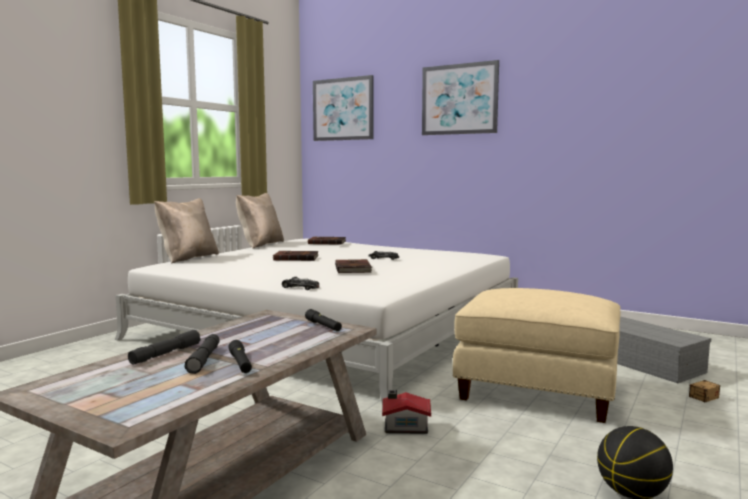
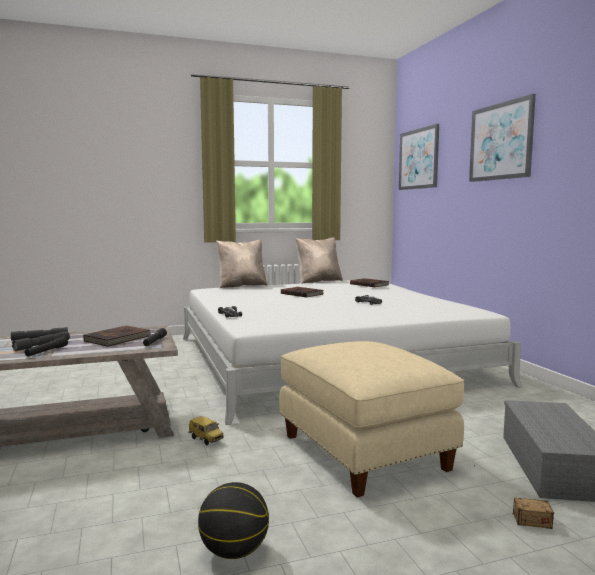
camera: 40 degrees right, 0 degrees up
(353, 268) = (309, 307): brown book -> brown book (119, 338)
(404, 426) = (206, 439): toy house -> toy car

